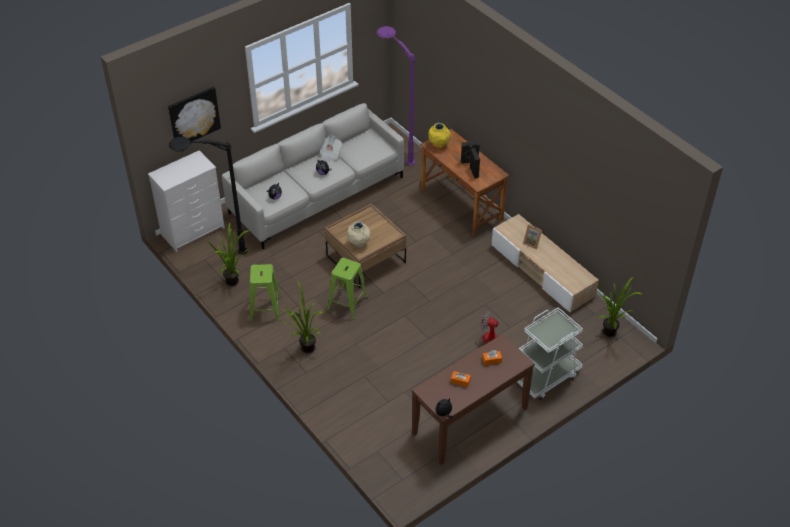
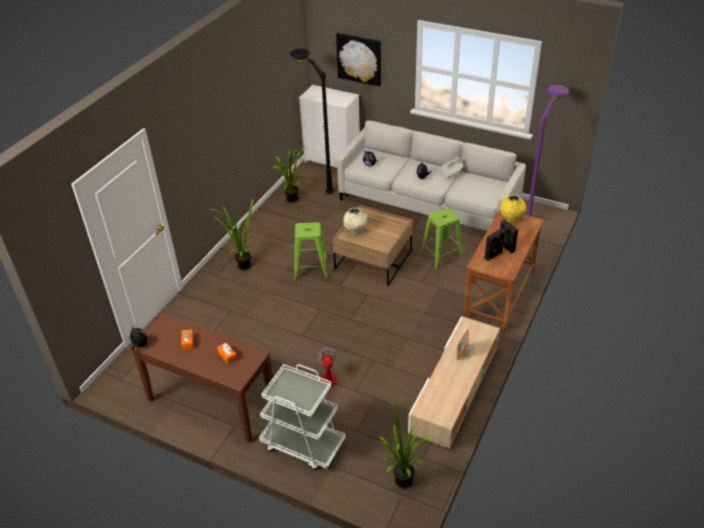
camera: 65 degrees right, 5 degrees down
(265, 309) = (274, 227): green stool -> green stool (441, 256)

